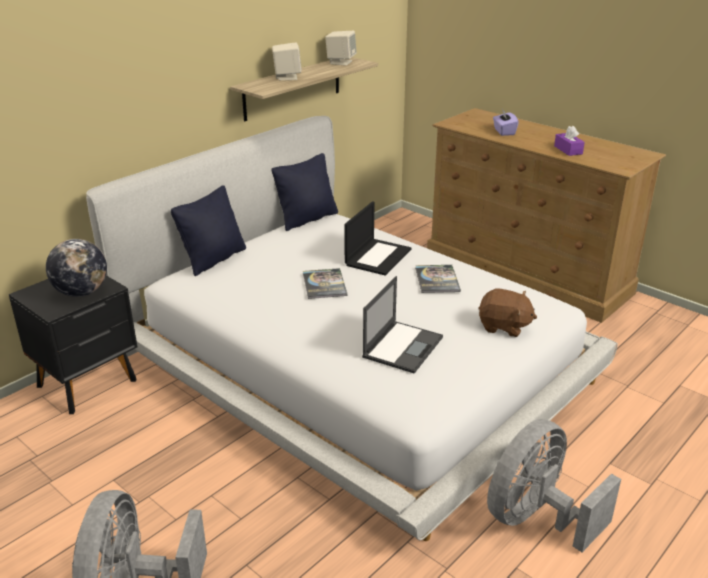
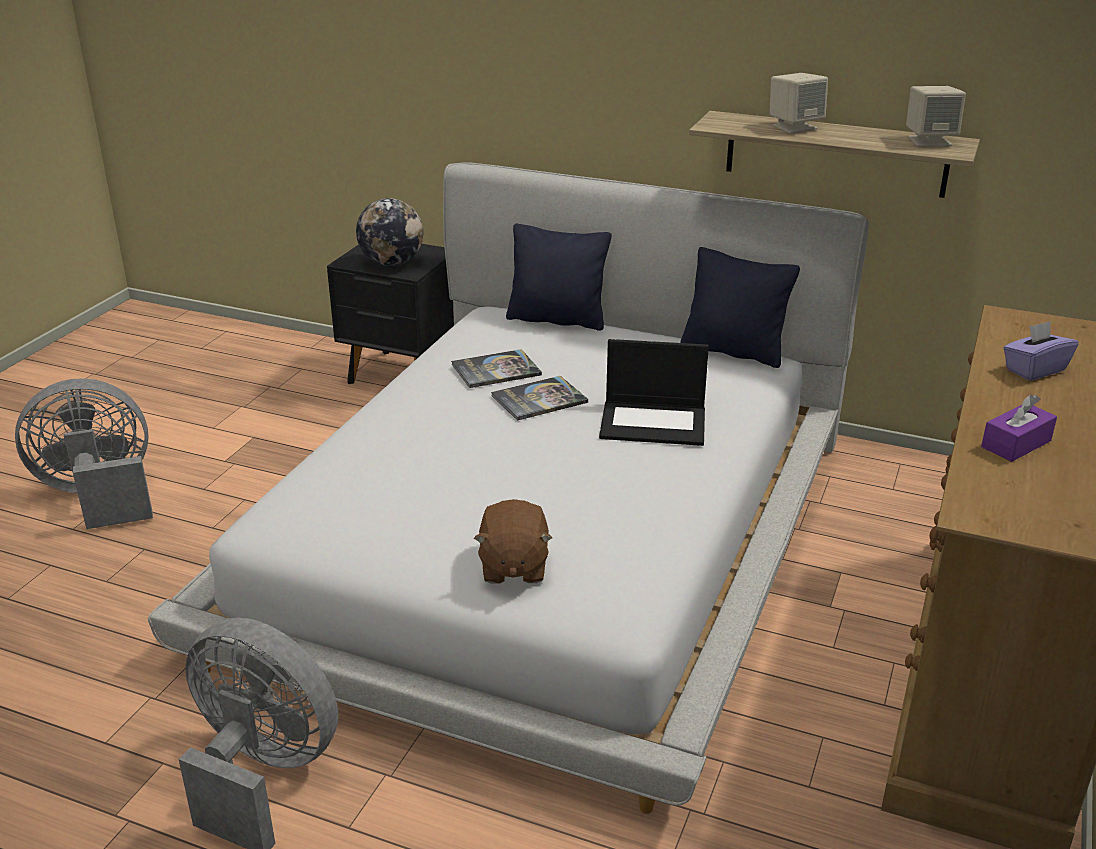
camera: 70 degrees right, 0 degrees up
(403, 346) = (407, 486): laptop -> none
(437, 279) = (619, 483): book -> book (496, 370)

